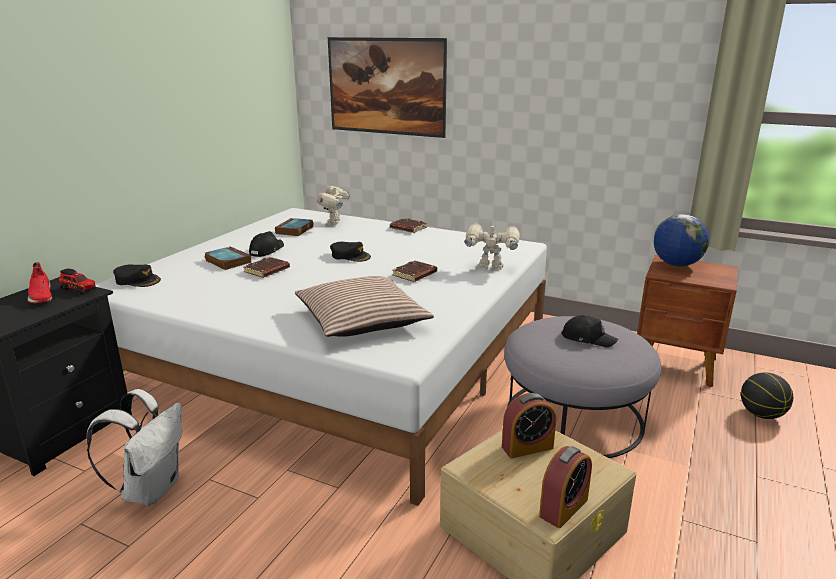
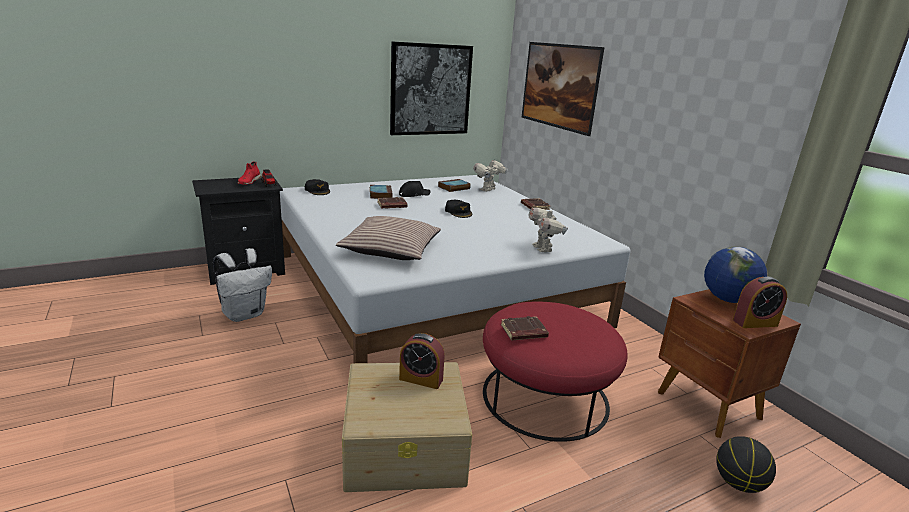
camera: 35 degrees right, 0 degrees up
(224, 111) = (430, 90): none -> picture
(415, 275) = (478, 235): brown book -> brown book (523, 332)
(490, 268) = (543, 249): toy robot -> toy robot turned 150 degrees counterclockwise
(563, 508) = (381, 423): alarm clock -> alarm clock (755, 323)
(573, 417) = (545, 397): grey ottoman -> red ottoman
(588, 338) = (561, 327): black cap -> none

